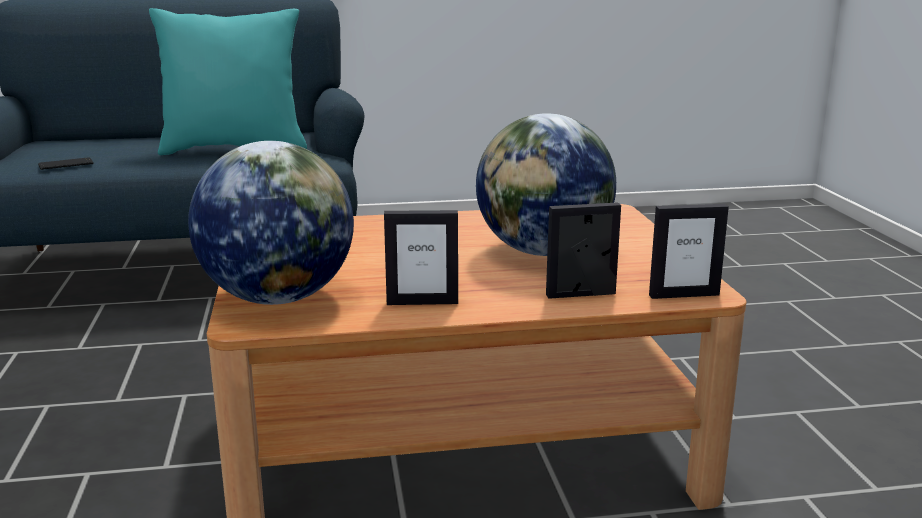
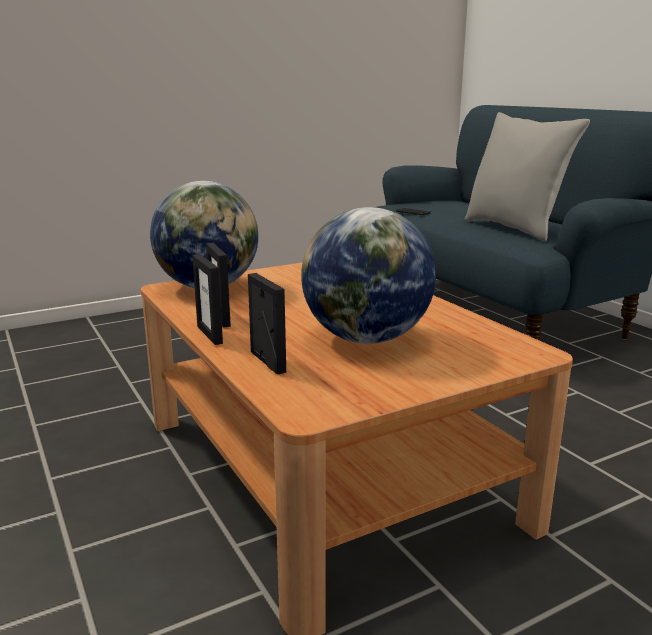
camera: 70 degrees right, 0 degrees up
(234, 148) = (514, 229): turquoise pillow -> grey pillow
(683, 295) = (294, 402): picture frame -> picture frame (210, 334)

